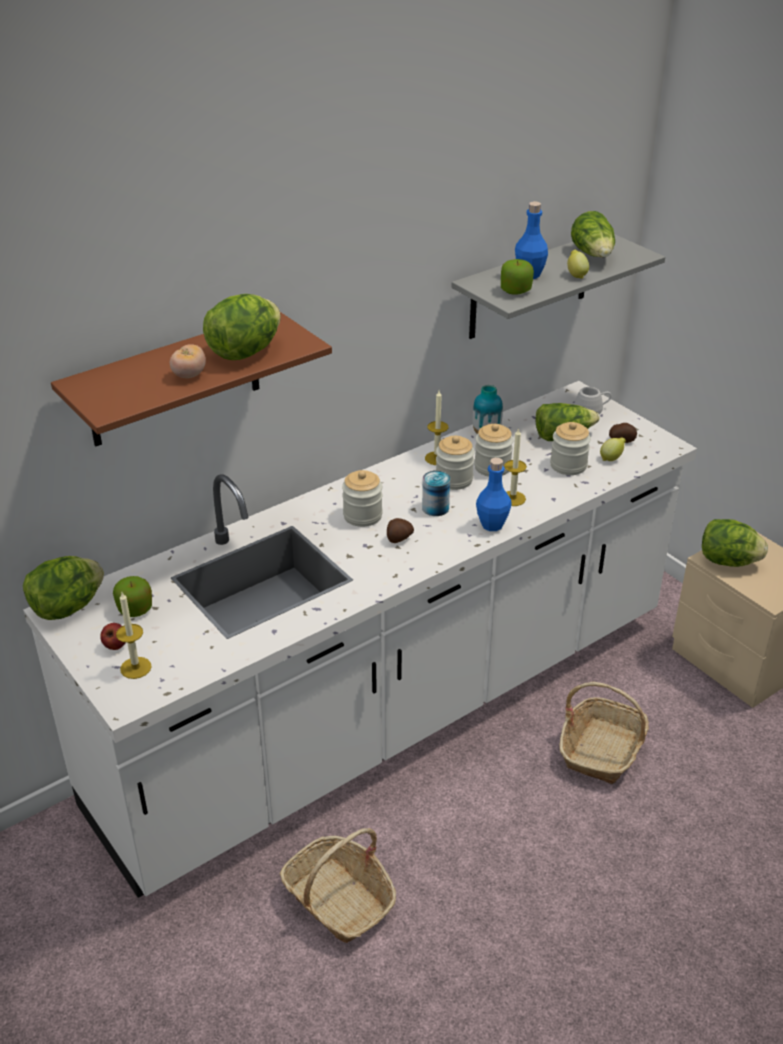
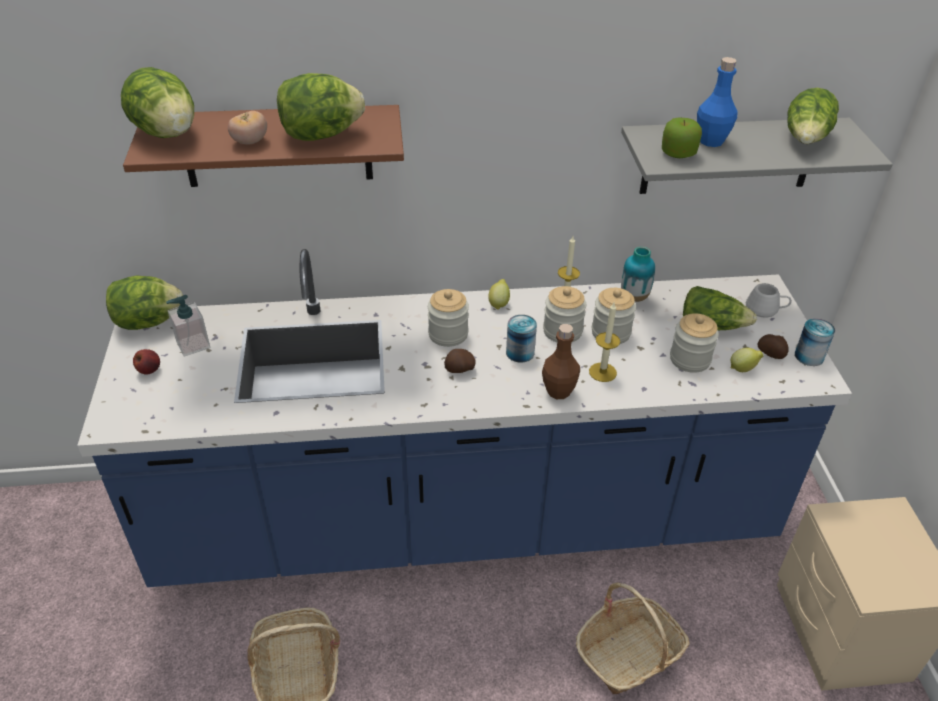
camera: 30 degrees right, 5 degrees up
(135, 609) = (193, 344): apple -> soap dispenser
(136, 668) = (144, 397): candle -> none
(391, 711) = (466, 520): white counter -> blue counter
(492, 525) = (558, 391): blue bottle -> brown bottle
(576, 275) = (763, 155): lemon -> lemon (499, 303)
(648, 433) = (809, 356): none -> can
(727, 561) = (851, 528): lettuce -> lettuce (167, 133)

